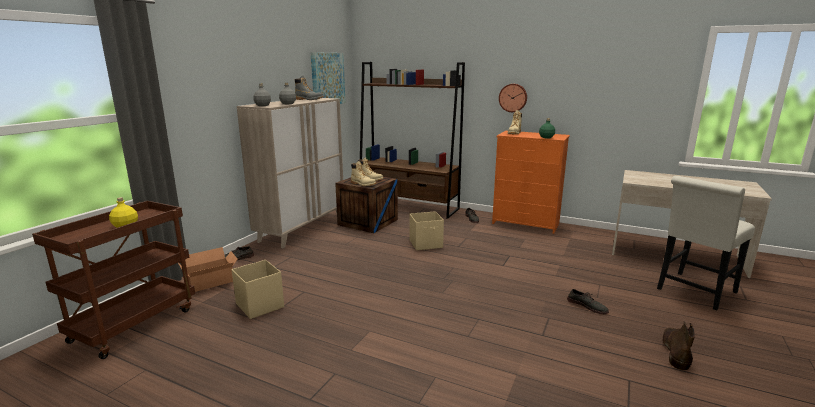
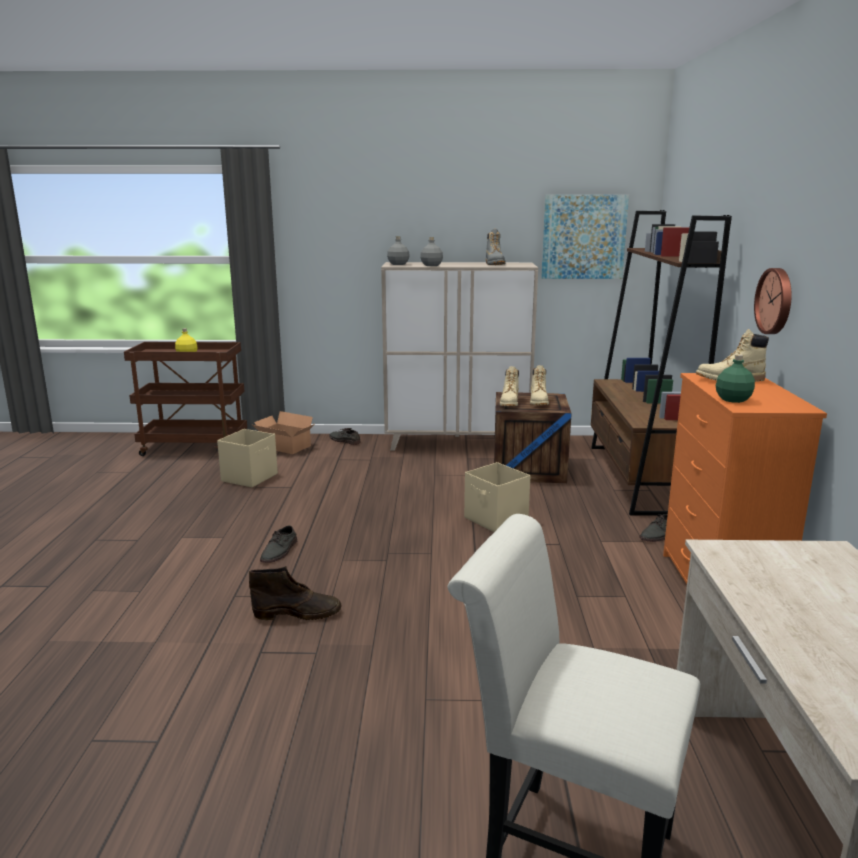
camera: 65 degrees right, 0 degrees up
(587, 306) = (381, 689): grey shoe -> grey shoe (279, 551)
(675, 351) = (261, 801): brown boot -> brown boot (298, 613)

